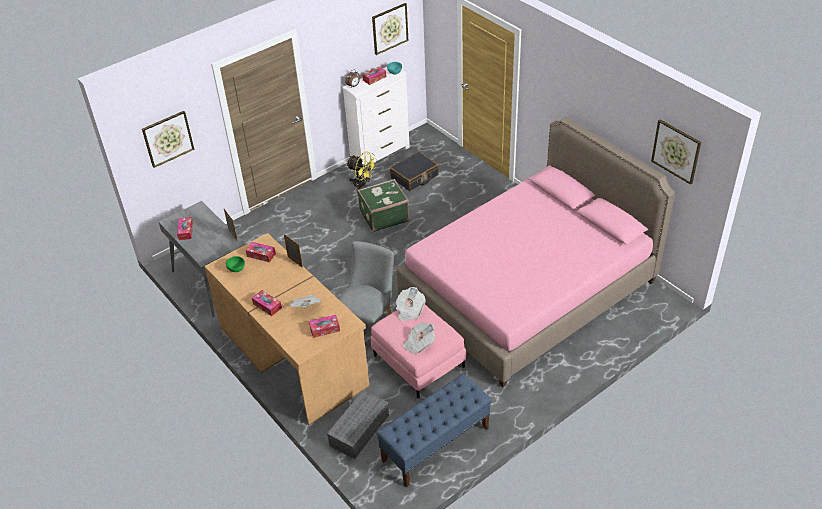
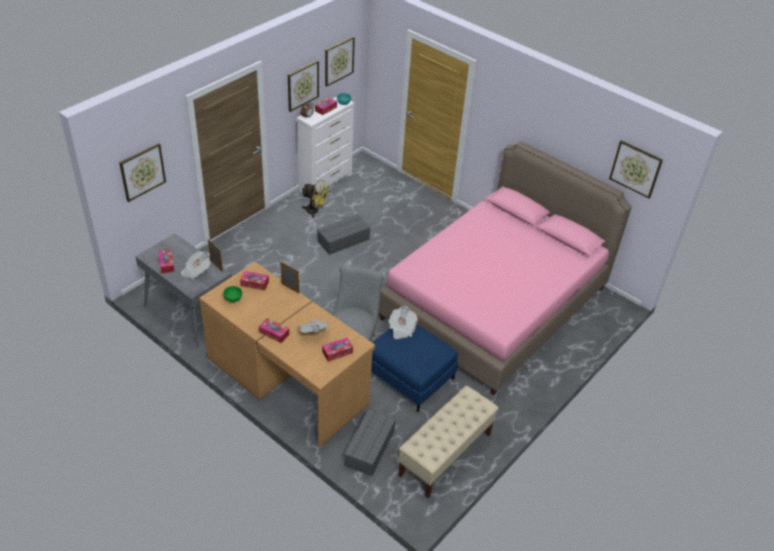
camera: 15 degrees left, 0 degrees up
(347, 54) = (302, 85): none -> picture
(383, 216) = (343, 240): green suitcase -> grey storage box
(414, 177) = (363, 202): black suitcase -> none
(419, 344) = (418, 360): newspaper -> newspaper (196, 271)
(419, 361) = (410, 376): pink ottoman -> blue ottoman
(435, 444) = (445, 455): blue bench -> beige bench

